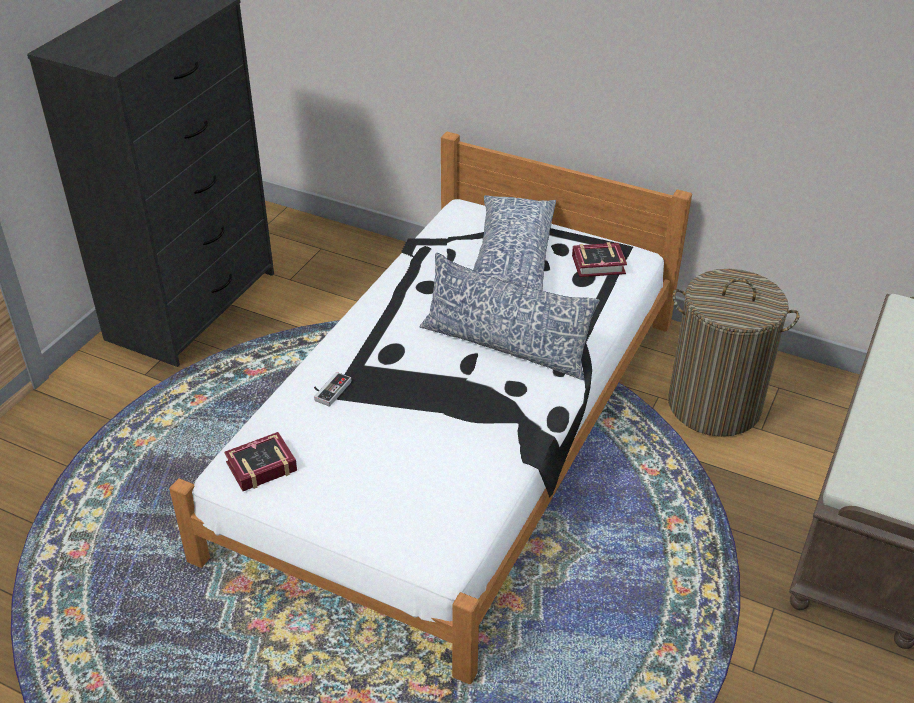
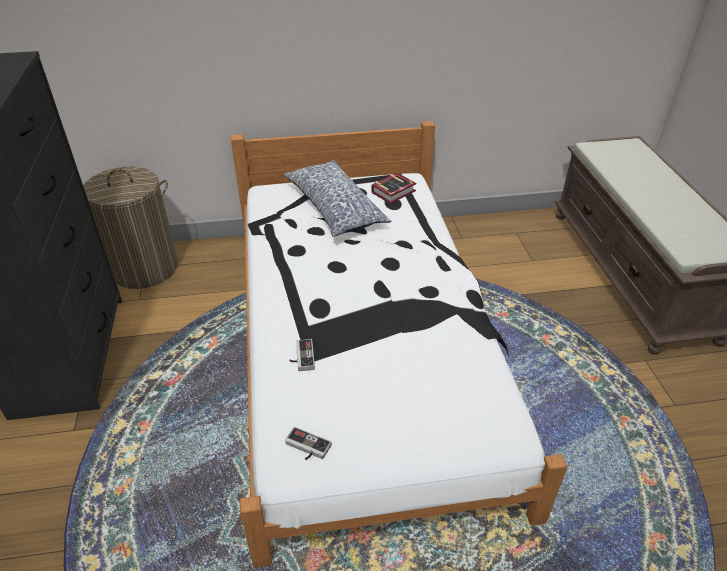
camera: 35 degrees left, 0 degrees up
(258, 466) = (306, 448): book -> game controller
(505, 346) = (392, 267): pillow -> none
(714, 405) = (495, 258): laundry basket -> laundry basket (144, 268)

